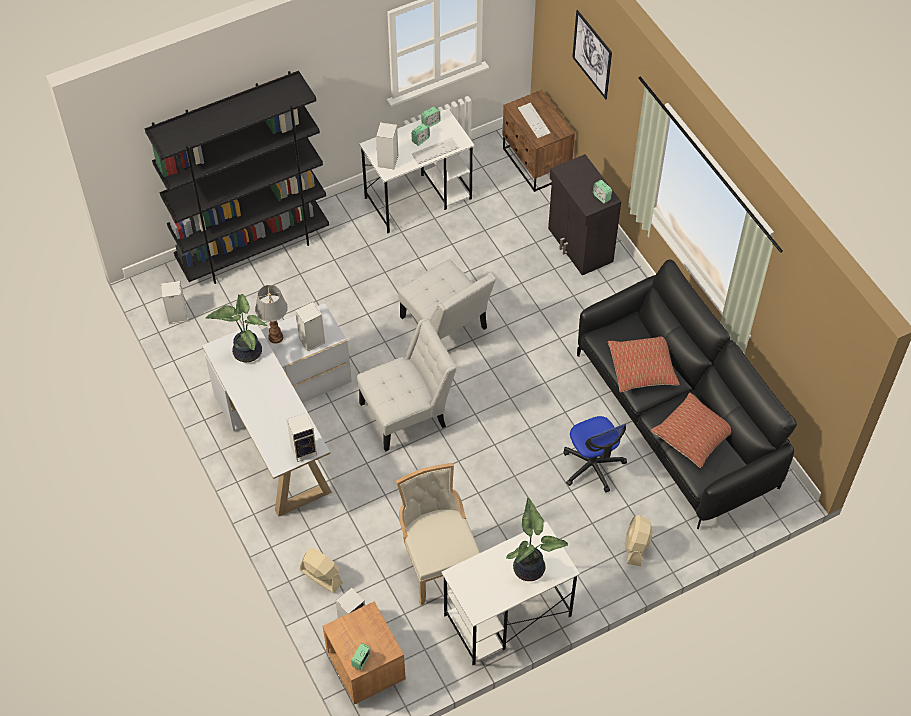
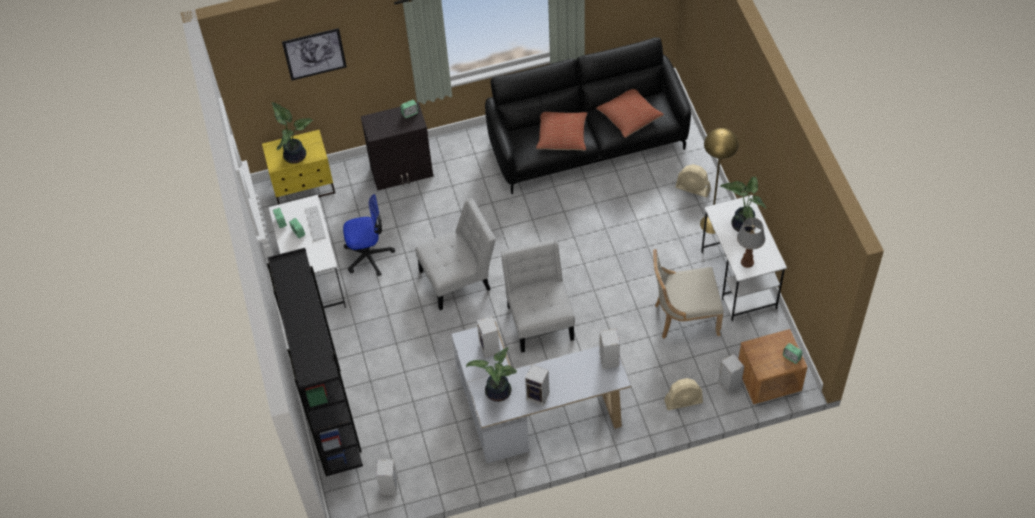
camera: 75 degrees left, 0 degrees up
(276, 337) = (478, 374): table lamp -> table lamp (746, 262)
(321, 576) = (683, 401): beige fan -> beige fan turned 150 degrees counterclockwise
(388, 162) = (315, 260): speaker -> speaker (539, 396)
(534, 121) = (295, 154): keyboard -> potted plant
(535, 163) = (304, 187): brown nightstand -> yellow nightstand
(586, 575) = (711, 224): none -> yellow floor lamp
(593, 466) = (617, 202): office chair -> office chair (368, 256)

